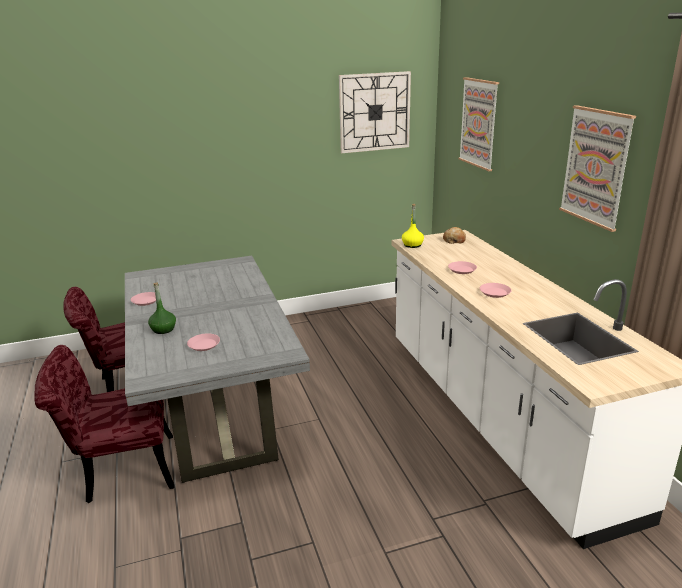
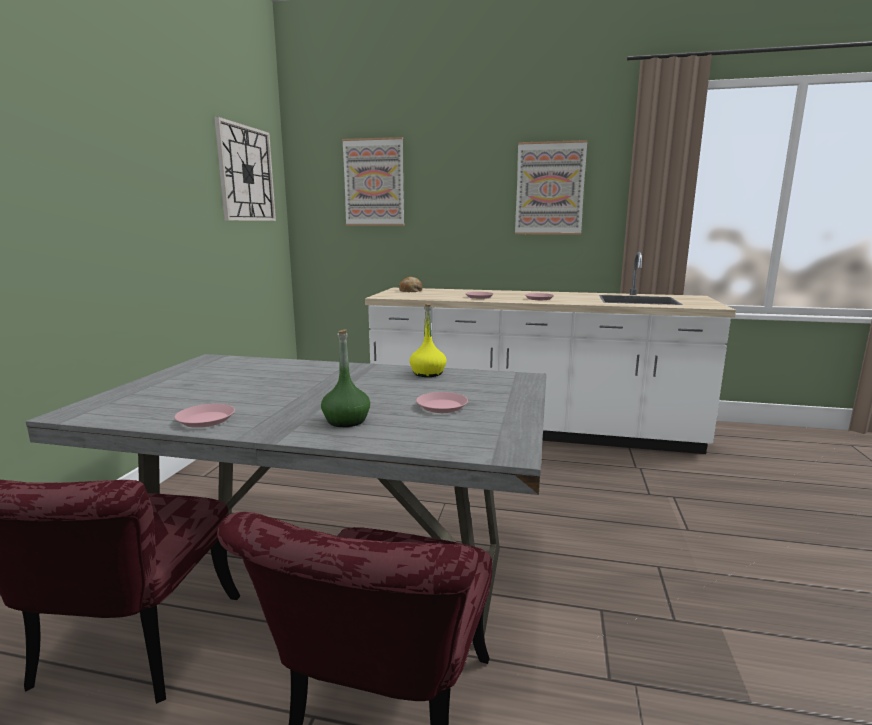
camera: 60 degrees left, 10 degrees down
(412, 245) = (394, 297): yellow bottle -> yellow bottle (428, 373)

